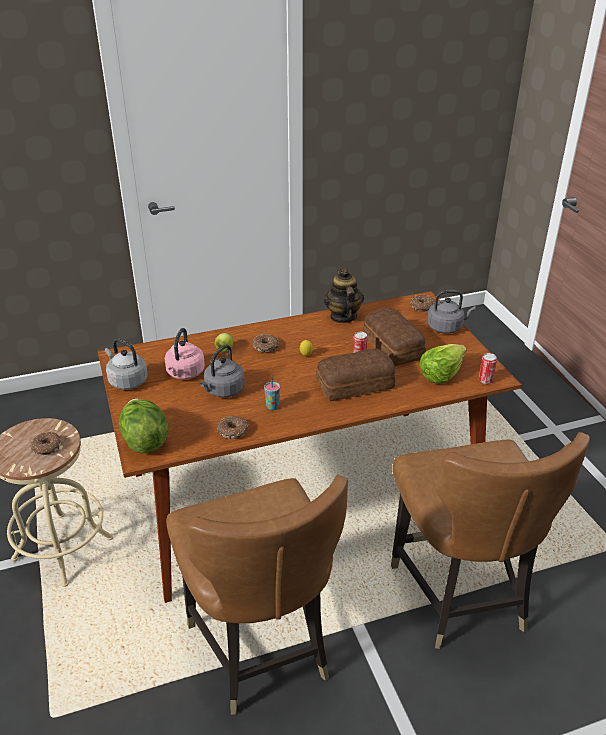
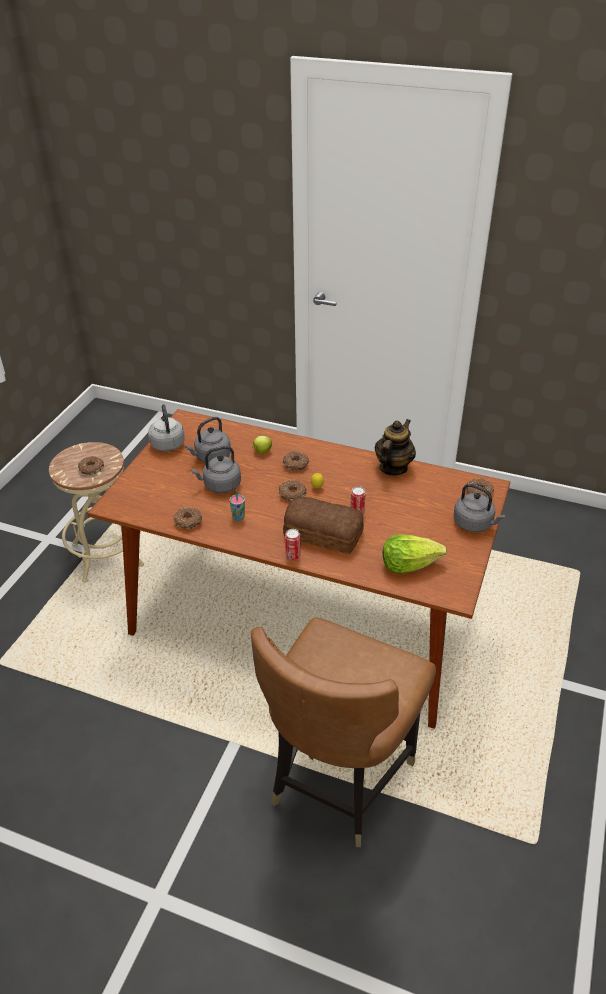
camera: 40 degrees right, 5 degrees up
(144, 440) = (126, 496): lettuce -> none
(185, 374) = (211, 457): pink kettle -> grey kettle
(260, 648) = (154, 709): brown chair -> none
(292, 369) = (292, 494): none -> donut
(392, 347) = (399, 517): bread -> none
(485, 380) = (442, 592): can -> can (293, 555)

